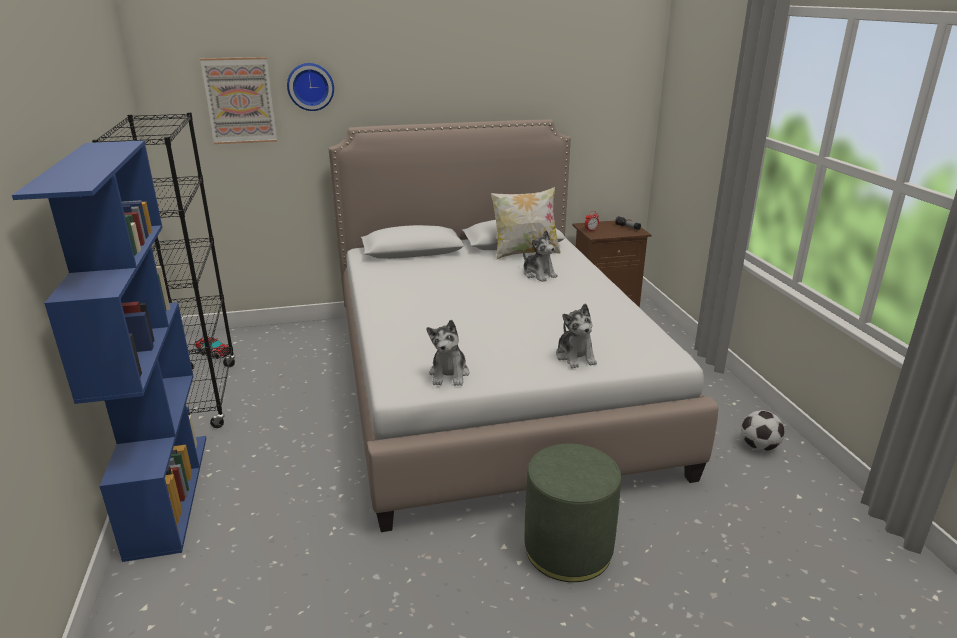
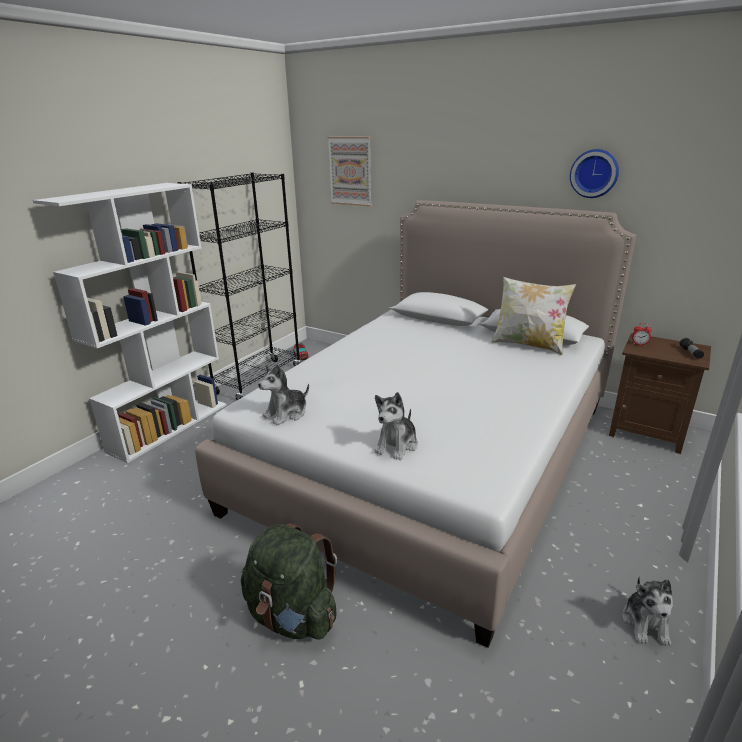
camera: 45 degrees right, 0 degrees up
(168, 492) = (169, 426): blue bookcase -> white bookcase
(310, 86) = (398, 163): wall clock -> wall clock (594, 173)
(538, 274) = (504, 366): plush toy -> plush toy (645, 623)
(568, 549) = (292, 616): green ottoman -> green backpack
(759, 447) = (616, 664): football -> none

